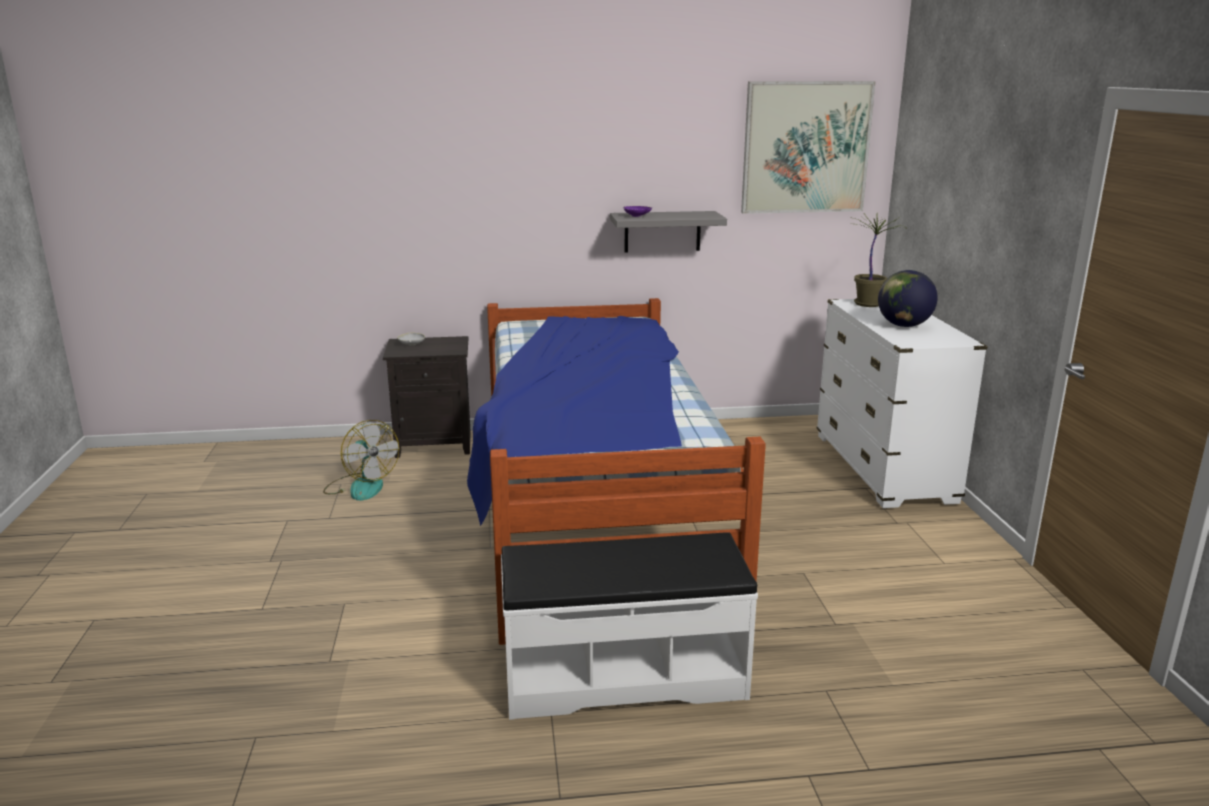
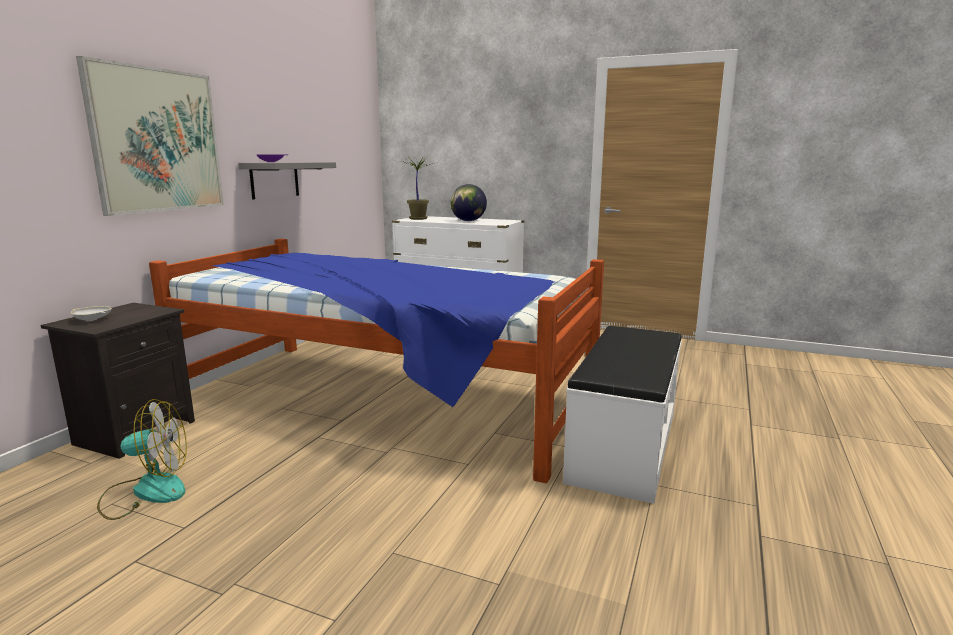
camera: 60 degrees left, 5 degrees down
(806, 147) = (343, 115): picture -> picture (157, 140)

